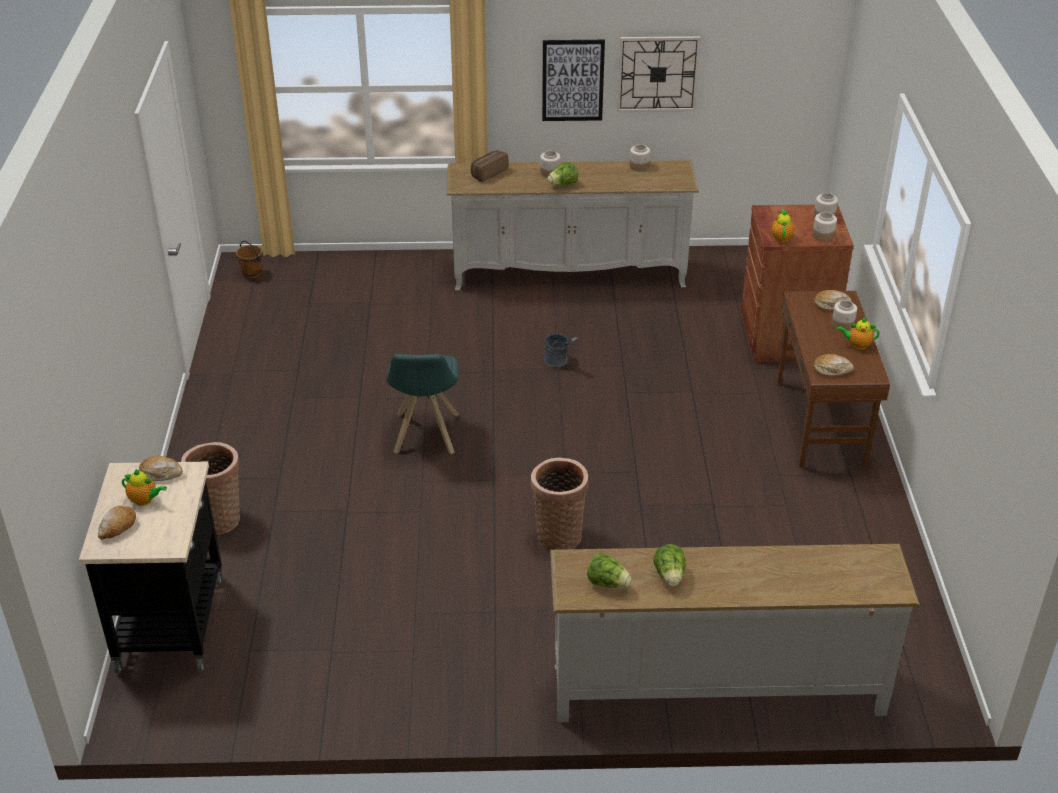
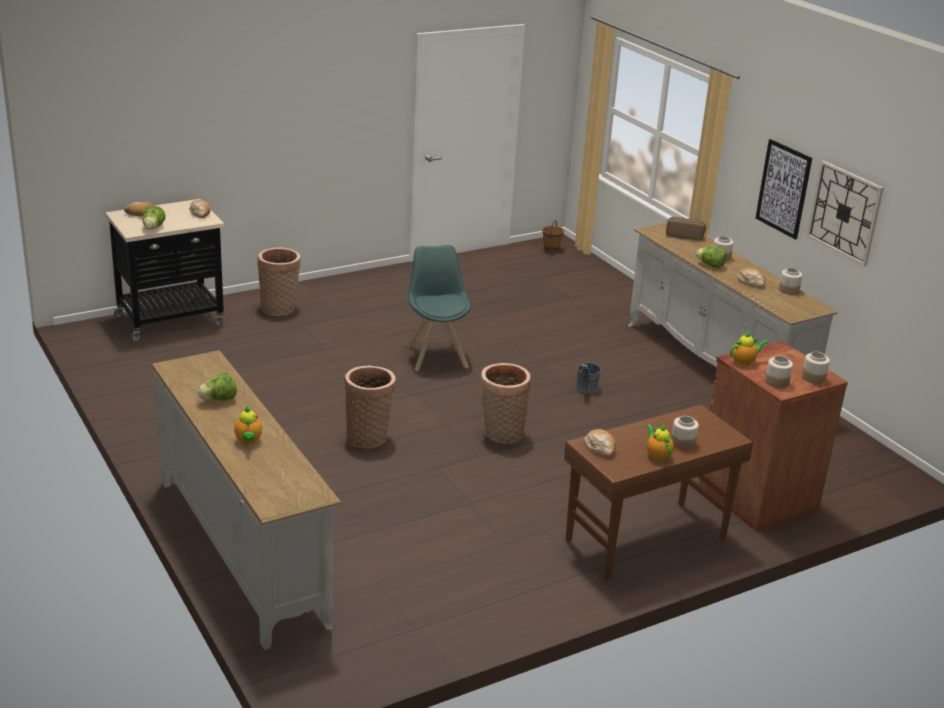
camera: 60 degrees right, 10 degrees down
(145, 500) = (171, 215): teapot -> teapot (248, 441)
(425, 434) = (436, 356): turquoise chair -> turquoise chair turned 105 degrees clockwise
(606, 443) = (501, 434): none -> basket
(607, 583) = (194, 377): lettuce -> lettuce (153, 228)
(831, 304) = (709, 432): bread -> bread (751, 282)

